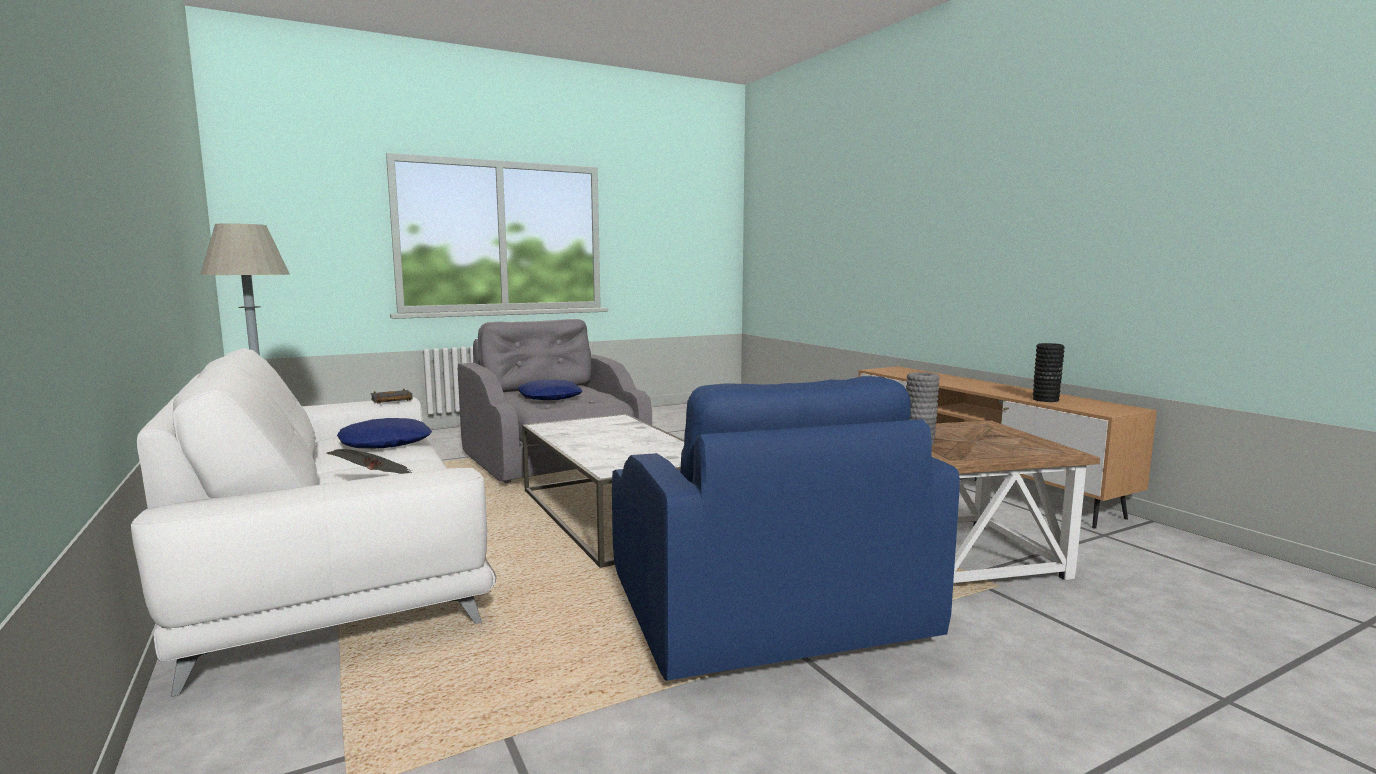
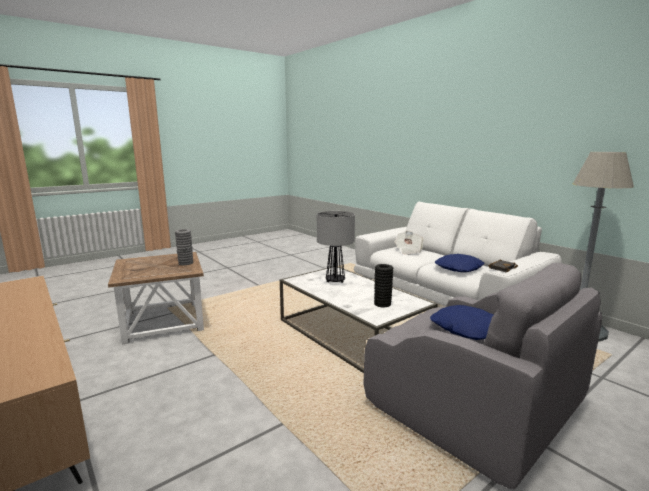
camera: 170 degrees right, 5 degrees up
(628, 453) = (335, 280): none -> table lamp
(758, 605) = (269, 295): blue armchair -> none
(1045, 400) = (27, 295): black vase -> black vase (382, 304)

